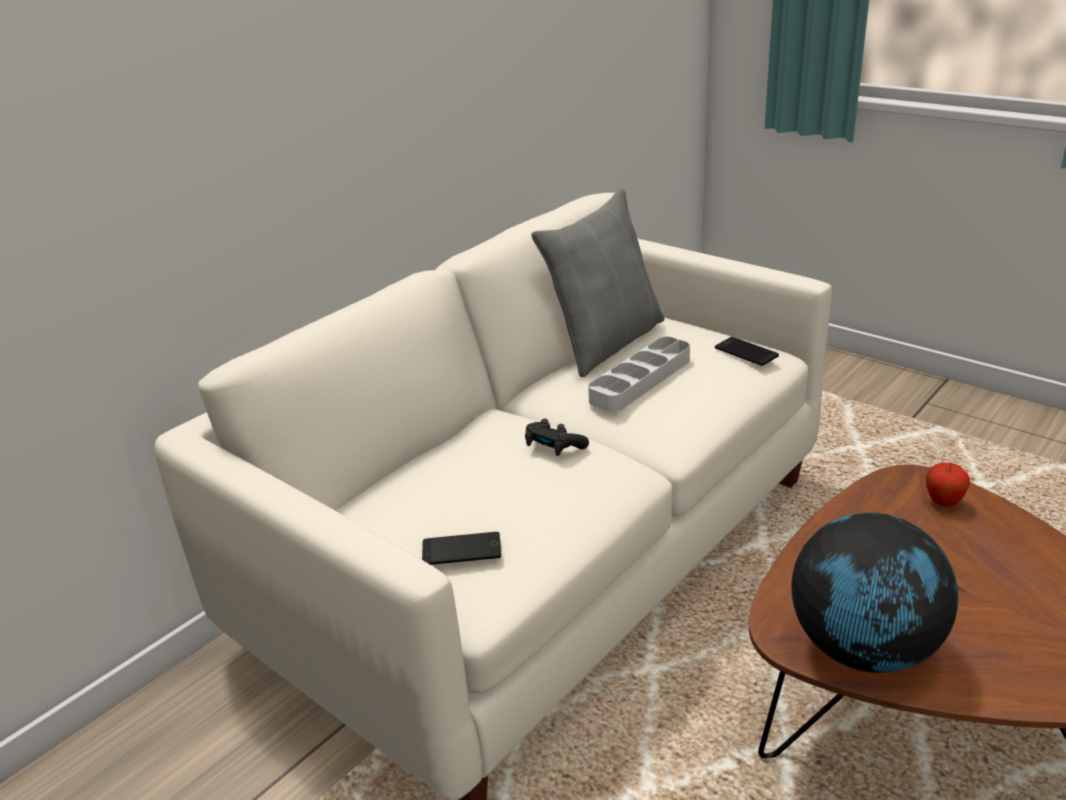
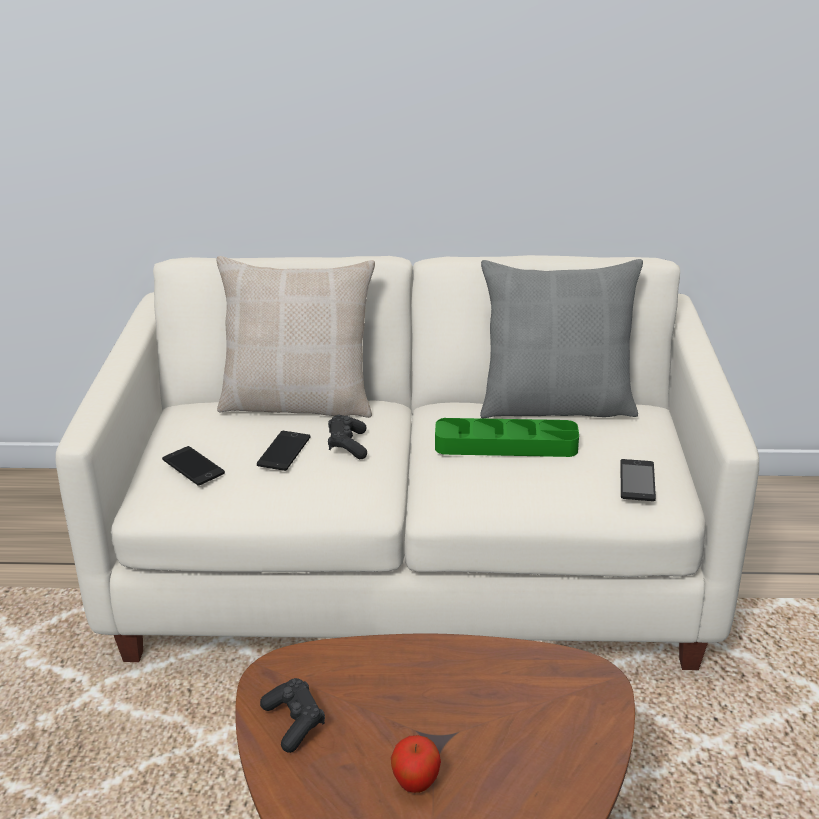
camera: 50 degrees right, 0 degrees up
(434, 450) = (299, 402): none -> beige pillow
(516, 484) = (284, 451): none -> phone
(640, 380) = (506, 445): grey tray -> green tray
(864, 648) = (294, 723): globe -> black game controller
(943, 503) = (570, 710): apple -> apple (416, 784)

